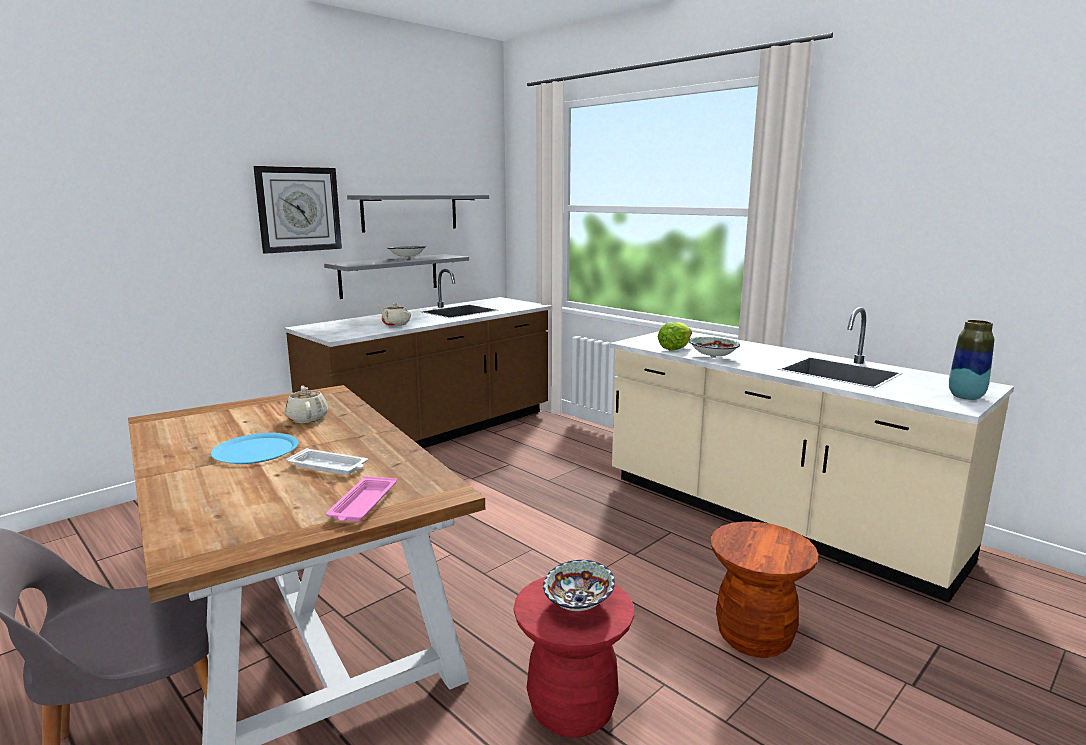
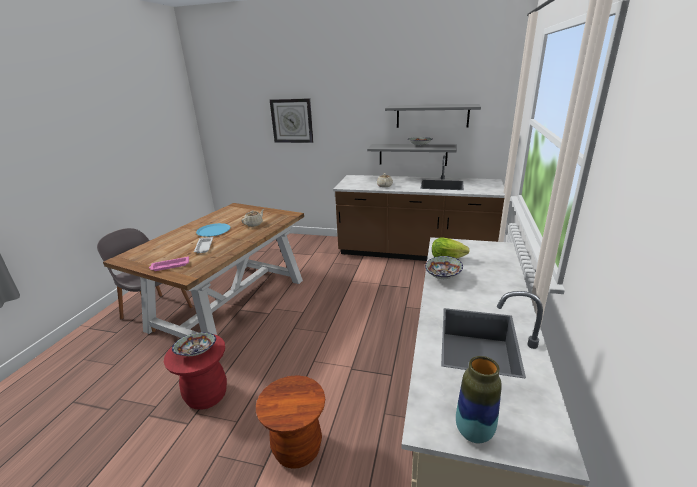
camera: 60 degrees right, 10 degrees up
(298, 209) = (360, 113): wall clock -> wall clock (292, 121)

